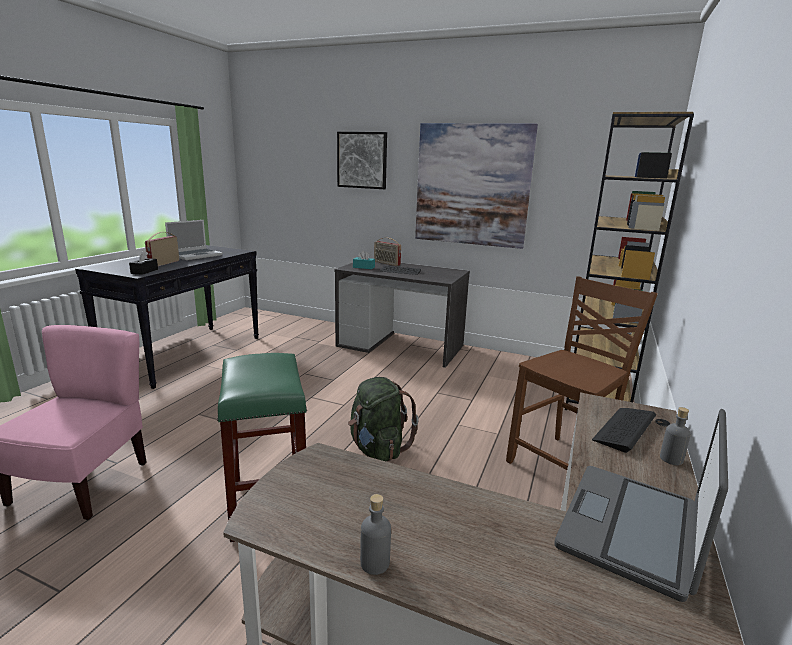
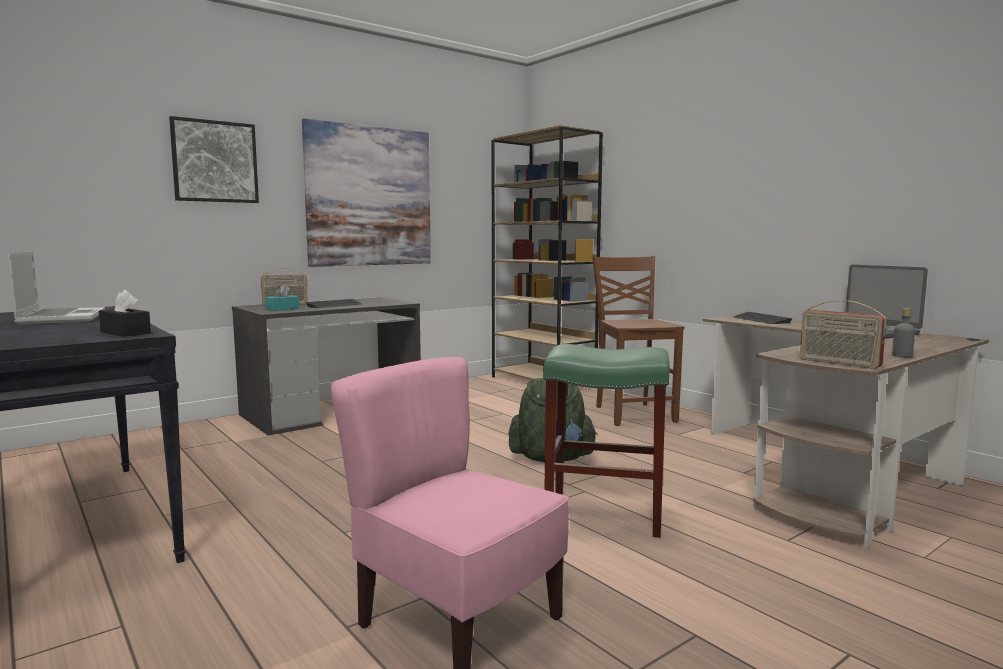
camera: 60 degrees left, 10 degrees down
(163, 263) = (82, 327): radio -> radio (838, 363)
(671, 459) = (797, 321): grey bottle -> none

